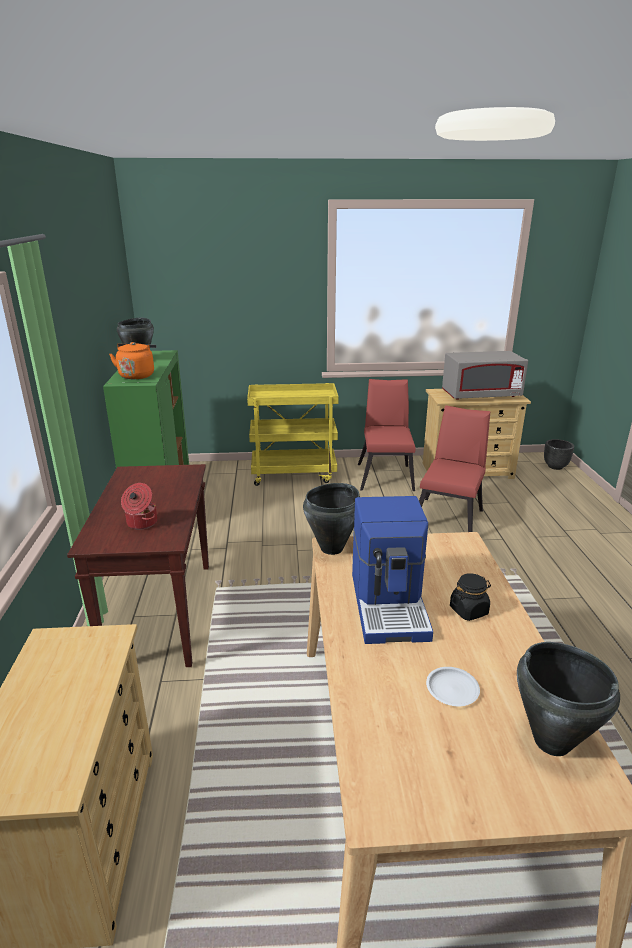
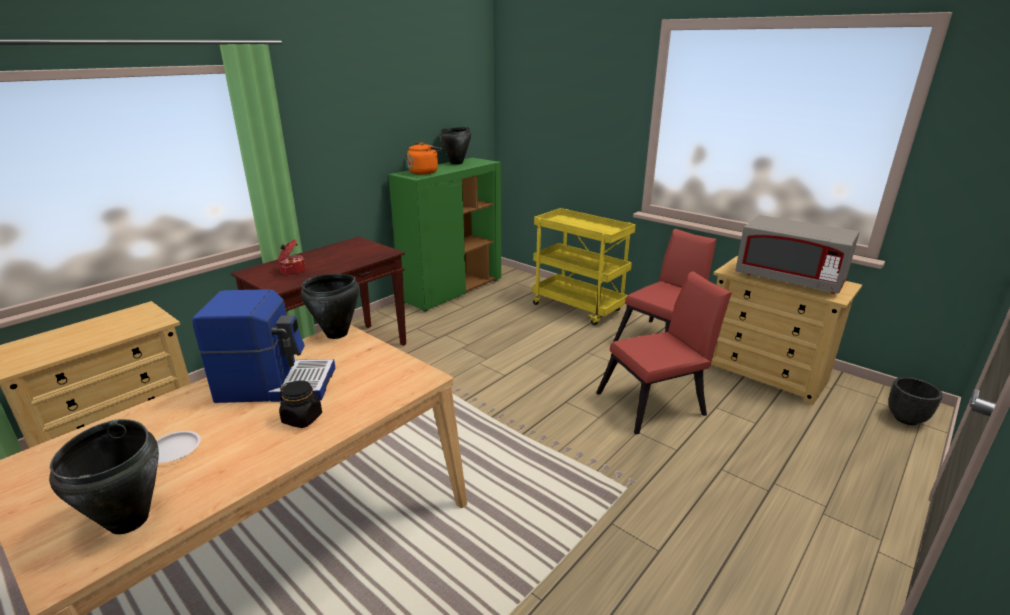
camera: 45 degrees right, 0 degrees up
(390, 604) = (276, 384): coffee machine -> coffee machine turned 135 degrees counterclockwise

